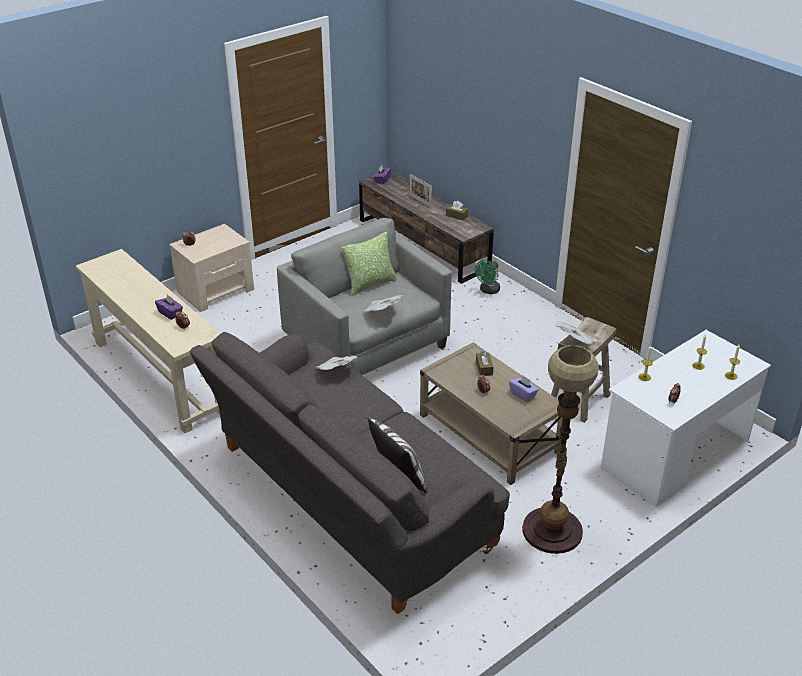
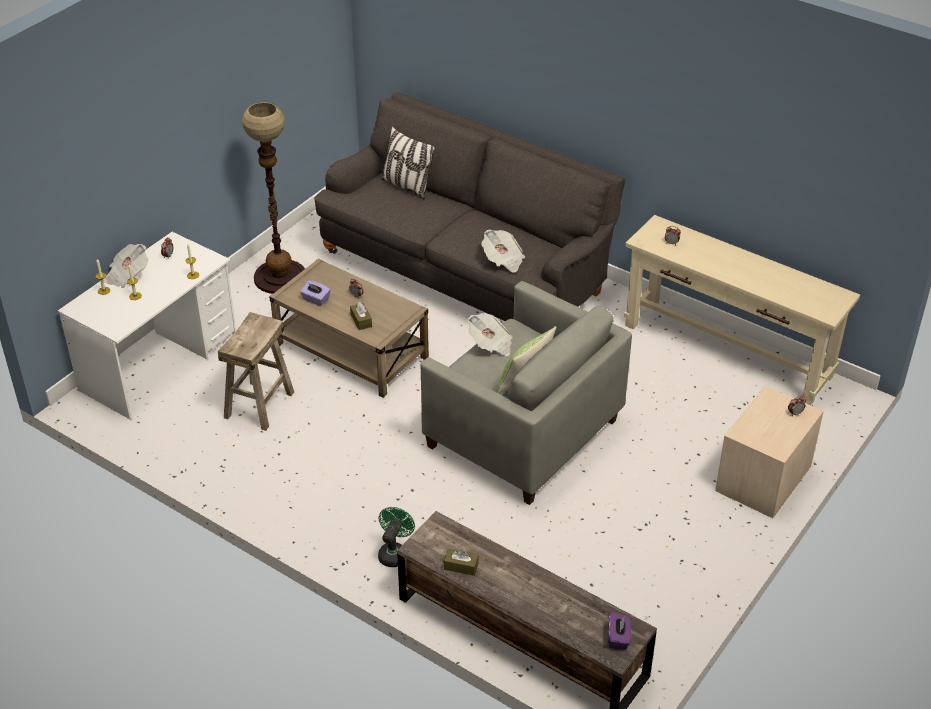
camera: 165 degrees right, 5 degrees up
(170, 313) = (698, 255): purple tissue box -> none
(420, 201) = (531, 592): picture frame -> none
(575, 342) = (263, 328): newspaper -> newspaper (127, 276)

